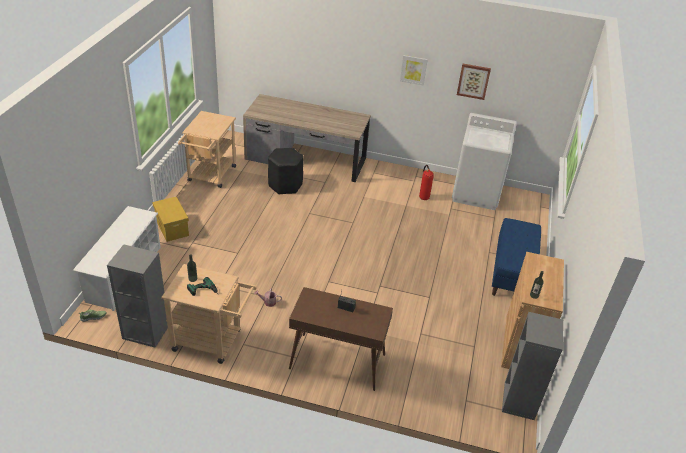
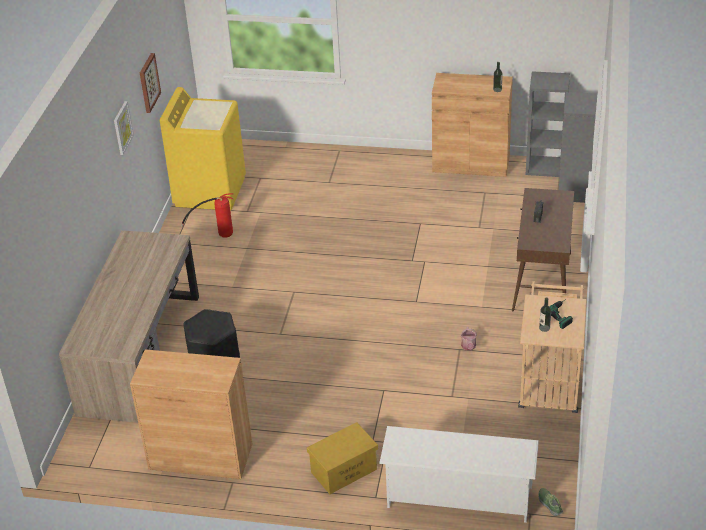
camera: 90 degrees left, 0 degrees up
(145, 332) = (557, 445): grey bookcase -> grey bookcase (575, 191)
(210, 176) = (200, 456): beige cart -> brown cabinet
(476, 193) = (210, 191): white washing machine -> yellow washing machine
(512, 273) = (363, 167): blue bench -> none

